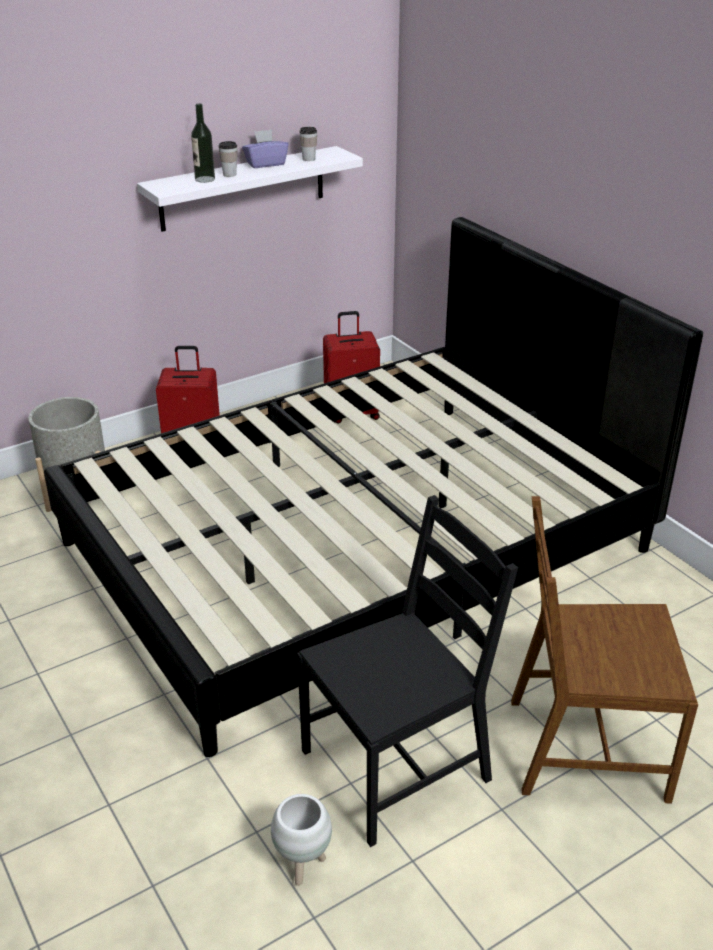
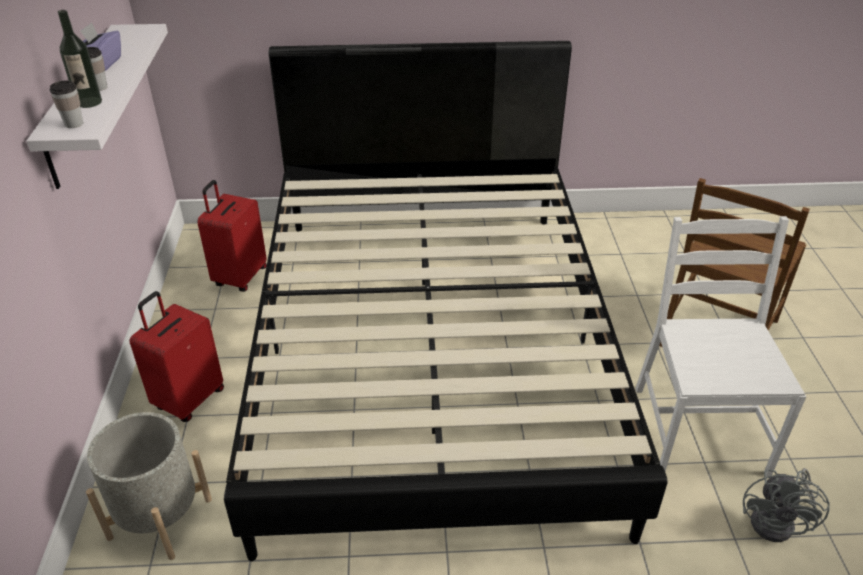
camera: 60 degrees left, 5 degrees up
(303, 866) = (778, 522): white planter -> grey fan
(309, 159) = (125, 43): cup -> cup (74, 124)
(397, 765) = (696, 429): black chair -> white chair

